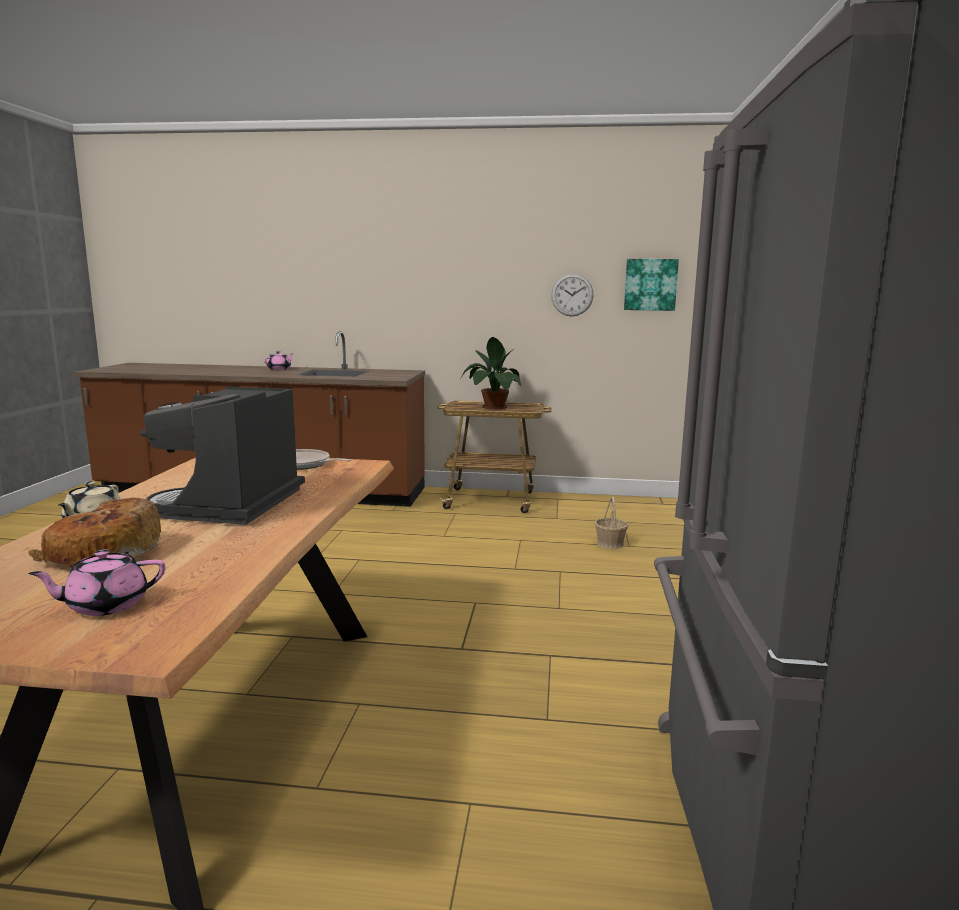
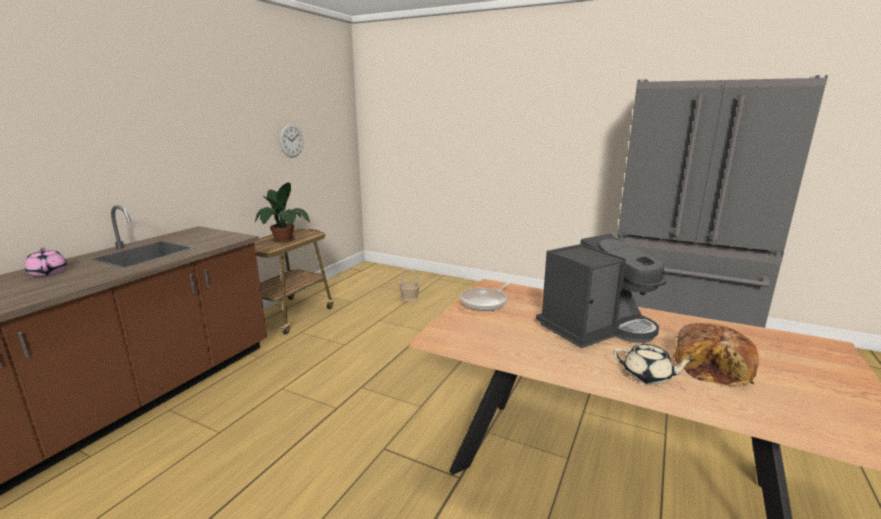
camera: 70 degrees left, 5 degrees up
(105, 605) = (792, 359): pink teapot -> none
(231, 505) = (596, 327): coffee machine -> coffee machine turned 60 degrees counterclockwise
(650, 284) = (329, 129): picture -> none

